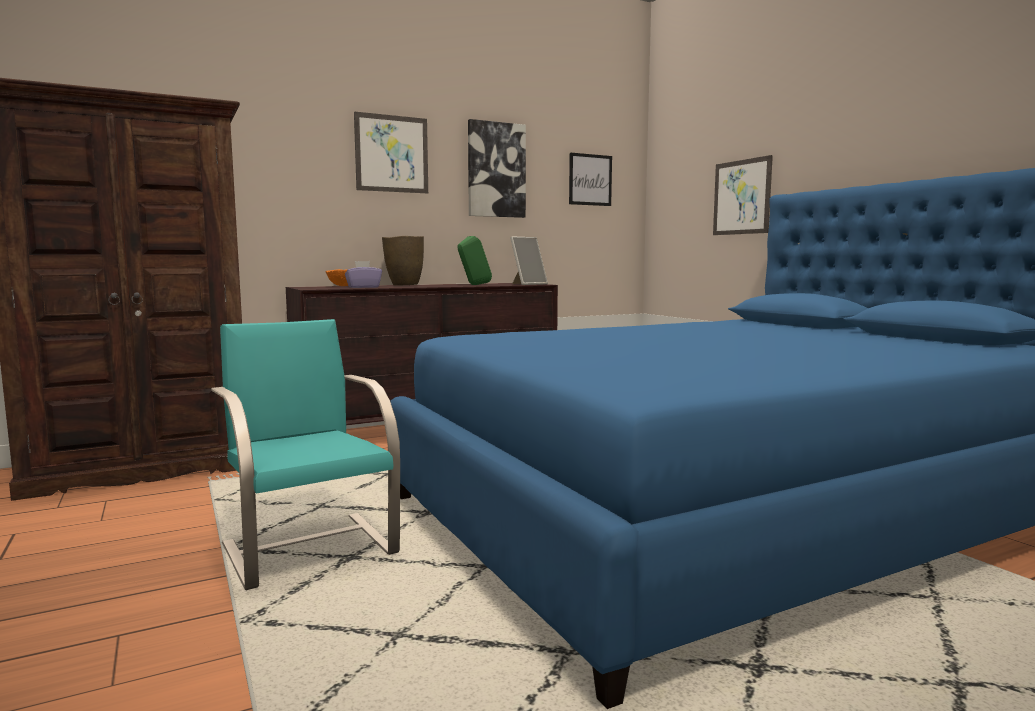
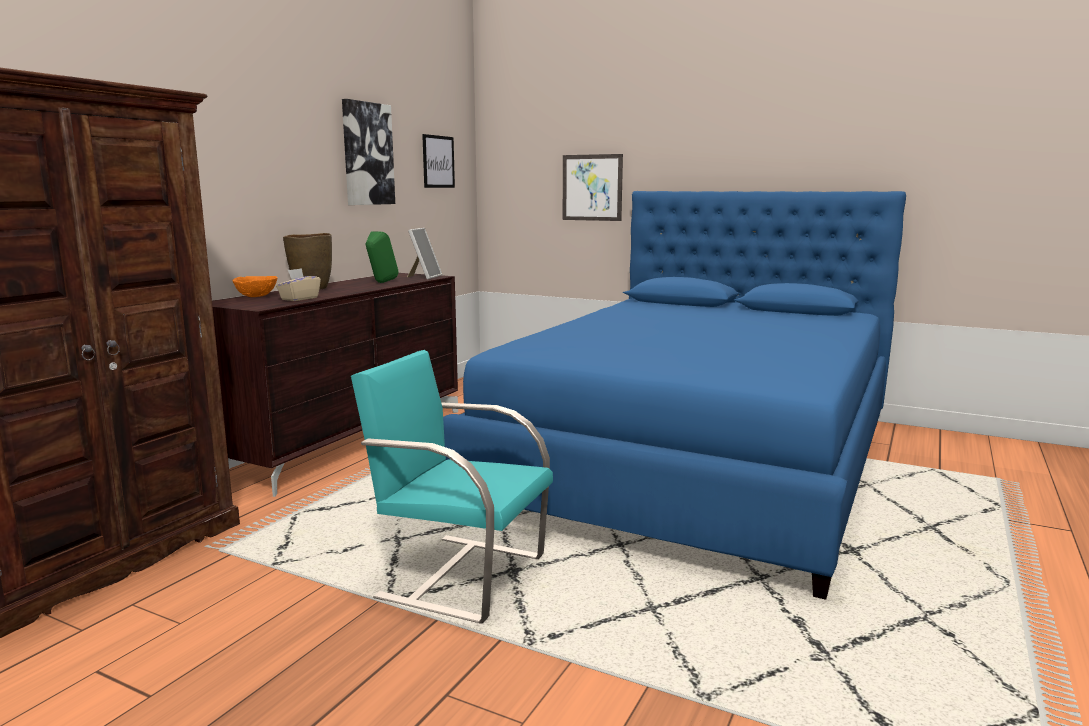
camera: 35 degrees left, 5 degrees up
(363, 287) = (299, 299): purple tissue box -> beige tissue box
(392, 154) = (277, 138): picture -> none

